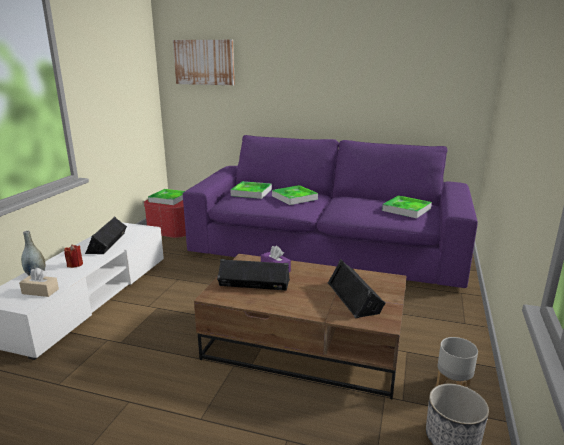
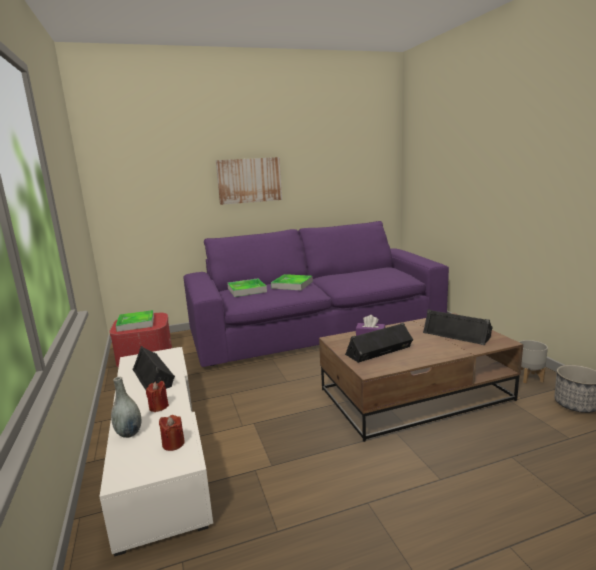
camera: 35 degrees left, 5 degrees down
(40, 291) = (173, 444): beige tissue box -> red candle
(204, 62) = (144, 169): picture -> picture (249, 180)
(406, 209) = (386, 272): tray -> none

